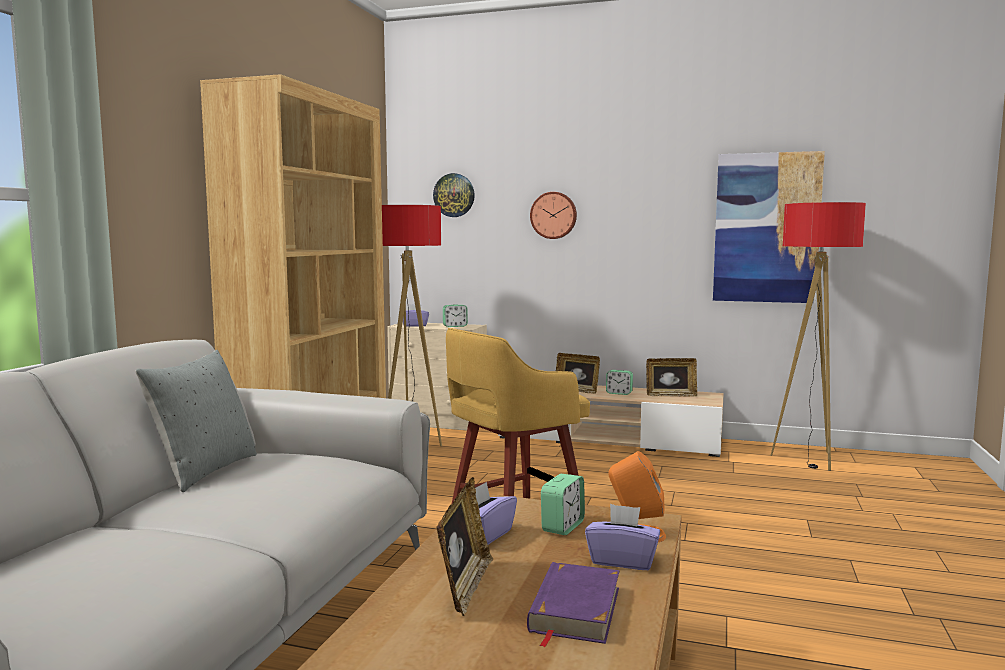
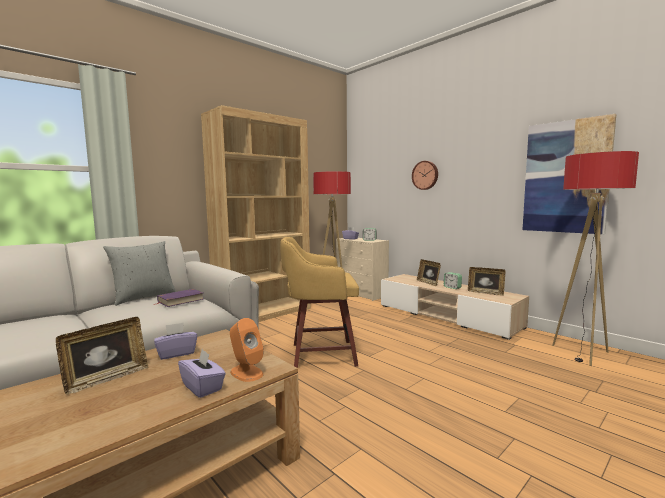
camera: 30 degrees right, 0 degrees up
(454, 195) = (375, 166): wall clock -> none
(562, 526) = (221, 358): alarm clock -> none
(574, 609) = (116, 408): purple book -> purple book (180, 300)

